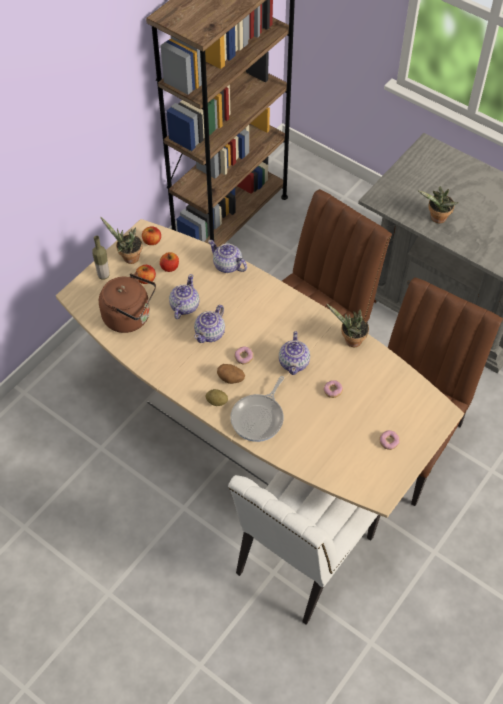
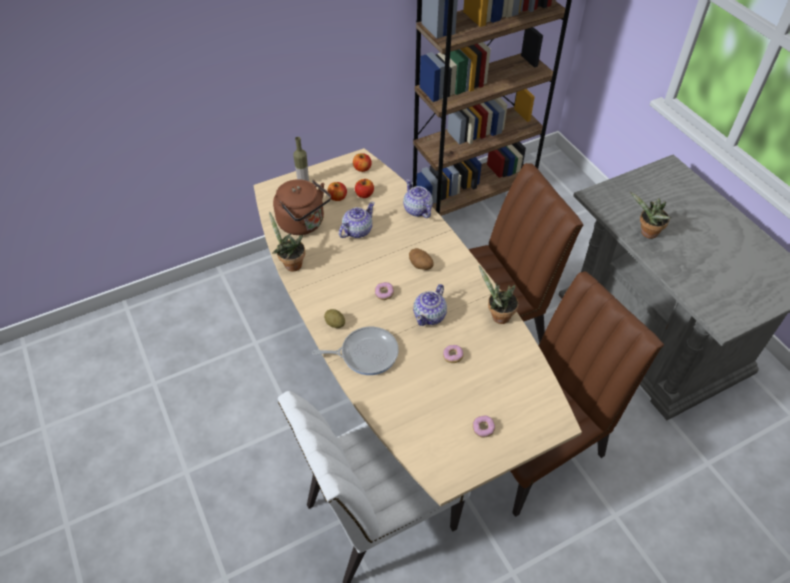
camera: 25 degrees right, 5 degrees down
(128, 258) = (333, 175): potted plant -> potted plant (290, 264)
(210, 333) = (366, 261): teapot -> none
(231, 378) = (361, 308): potato -> potato (421, 265)
(259, 418) = (366, 353): frying pan -> frying pan turned 150 degrees counterclockwise

